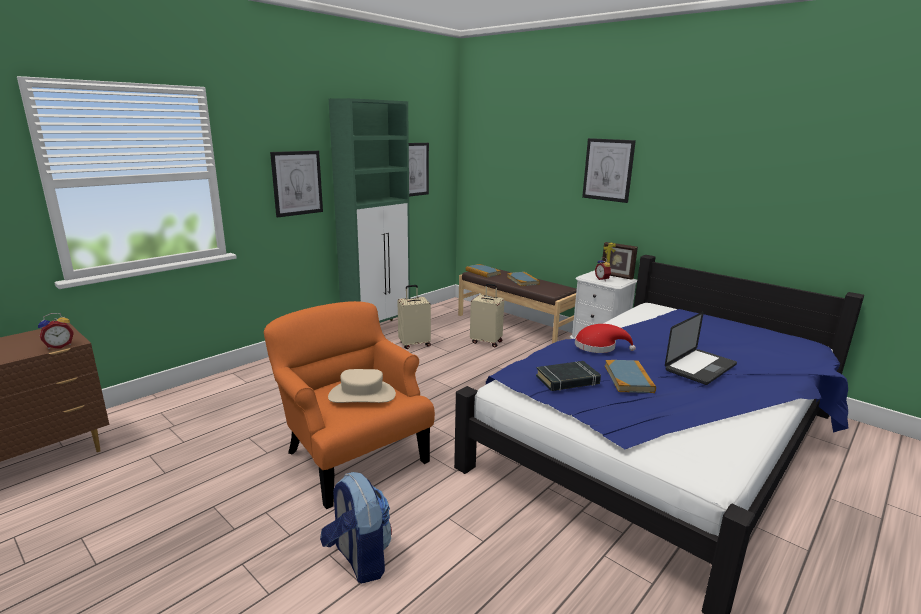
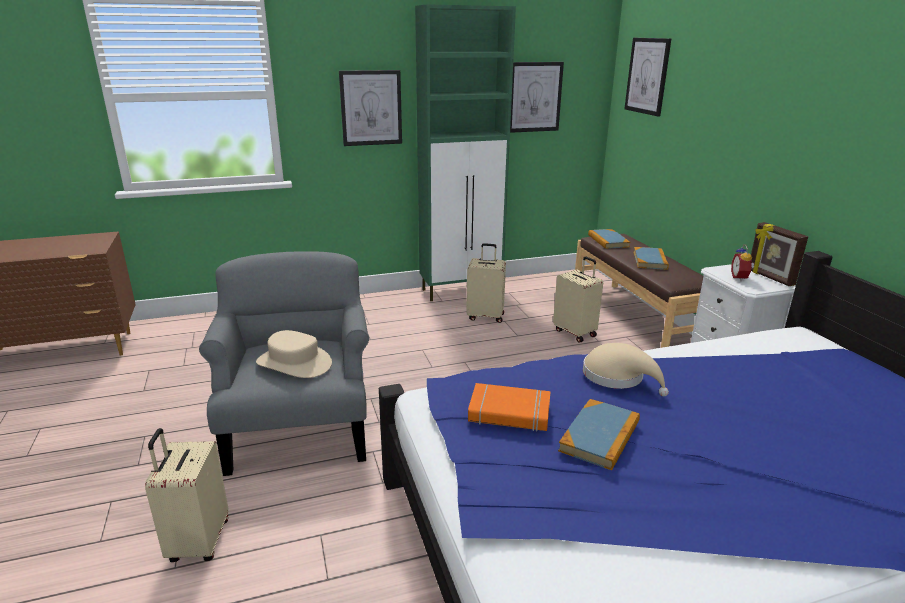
camera: 30 degrees right, 5 degrees up
(59, 346) = (82, 251): alarm clock -> none
(352, 456) = (299, 427): orange armchair -> grey armchair
(359, 559) = (198, 541): backpack -> beige suitcase
(567, 380) = (509, 413): black book -> orange book
(598, 347) = (617, 377): red hat -> beige hat
(608, 170) = (786, 109): picture -> picture (647, 76)
(700, 367) = (744, 454): laptop -> none

